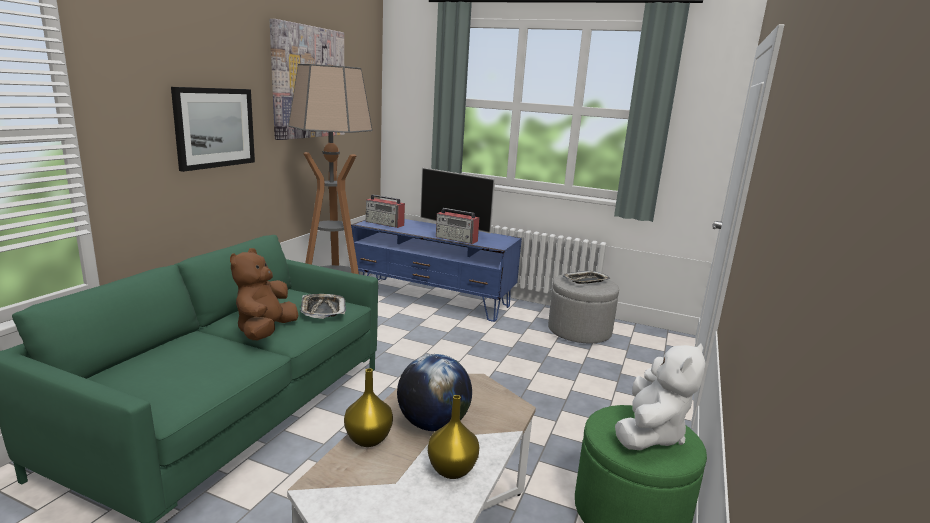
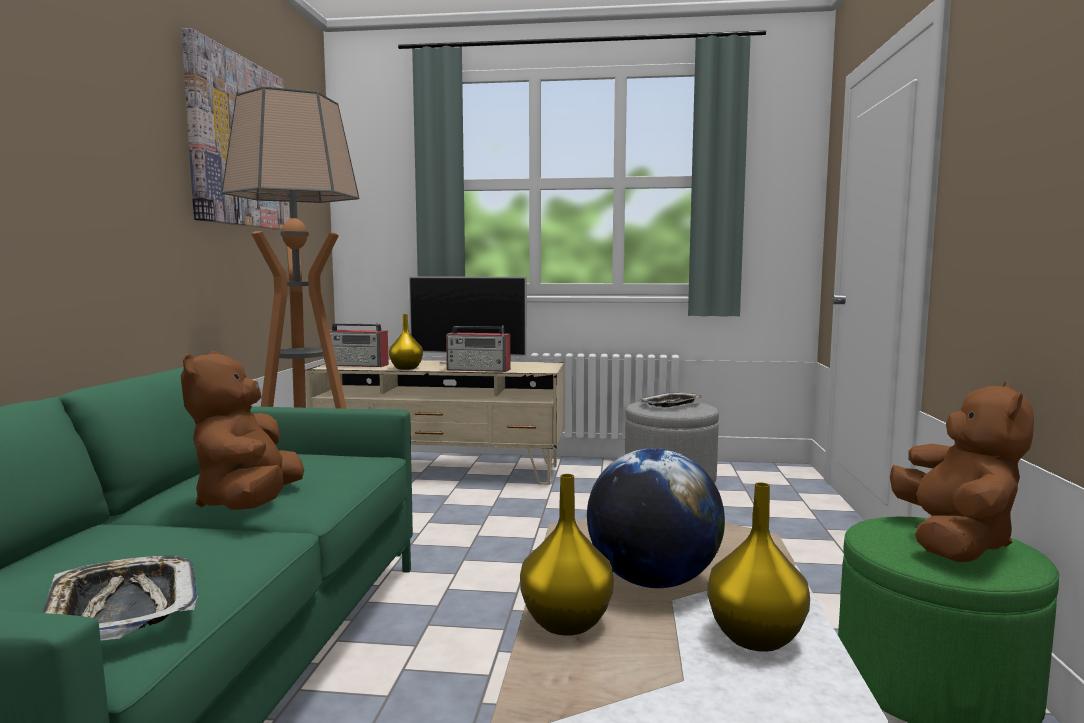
camera: 15 degrees left, 10 degrees down
(214, 127) = (101, 180): picture -> none
(322, 310) = (332, 466): tray -> tray (122, 608)
(412, 231) = (406, 368): none -> yellow vase
(432, 298) = (442, 470): blue tv stand -> beige tv stand
(650, 434) = (953, 541): white plush toy -> brown plush toy

